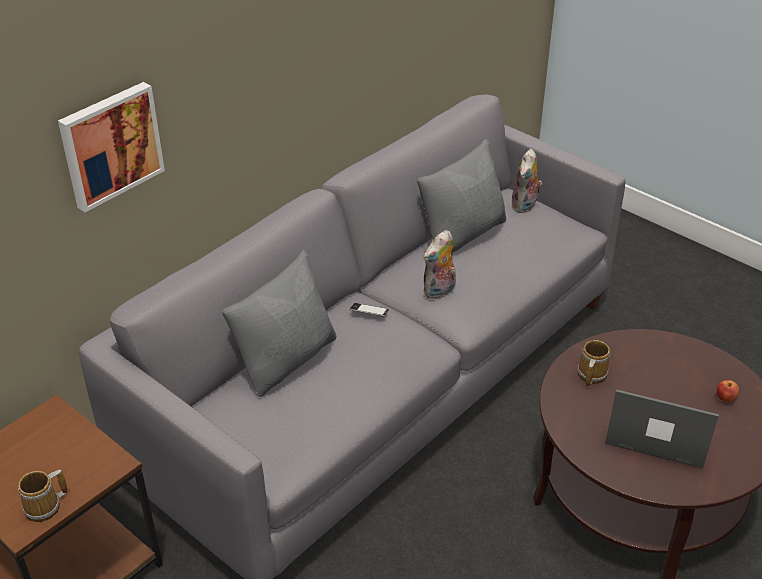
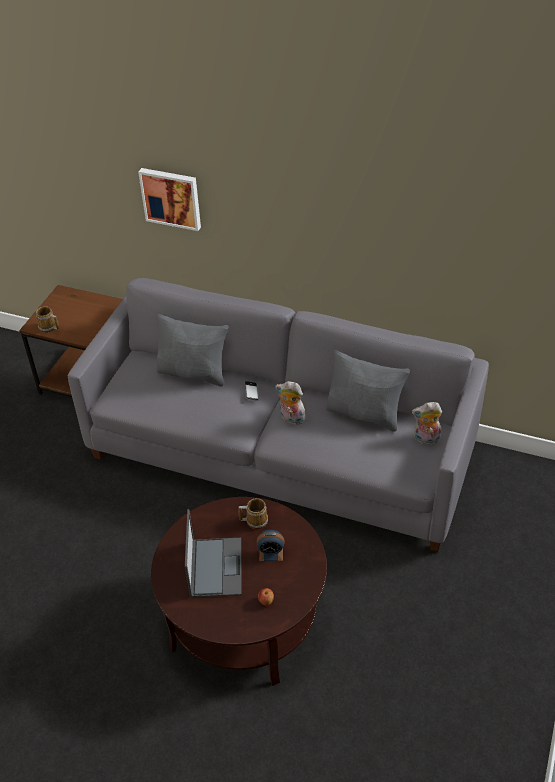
camera: 70 degrees right, 5 degrees up
(650, 375) = (271, 553): none -> alarm clock

